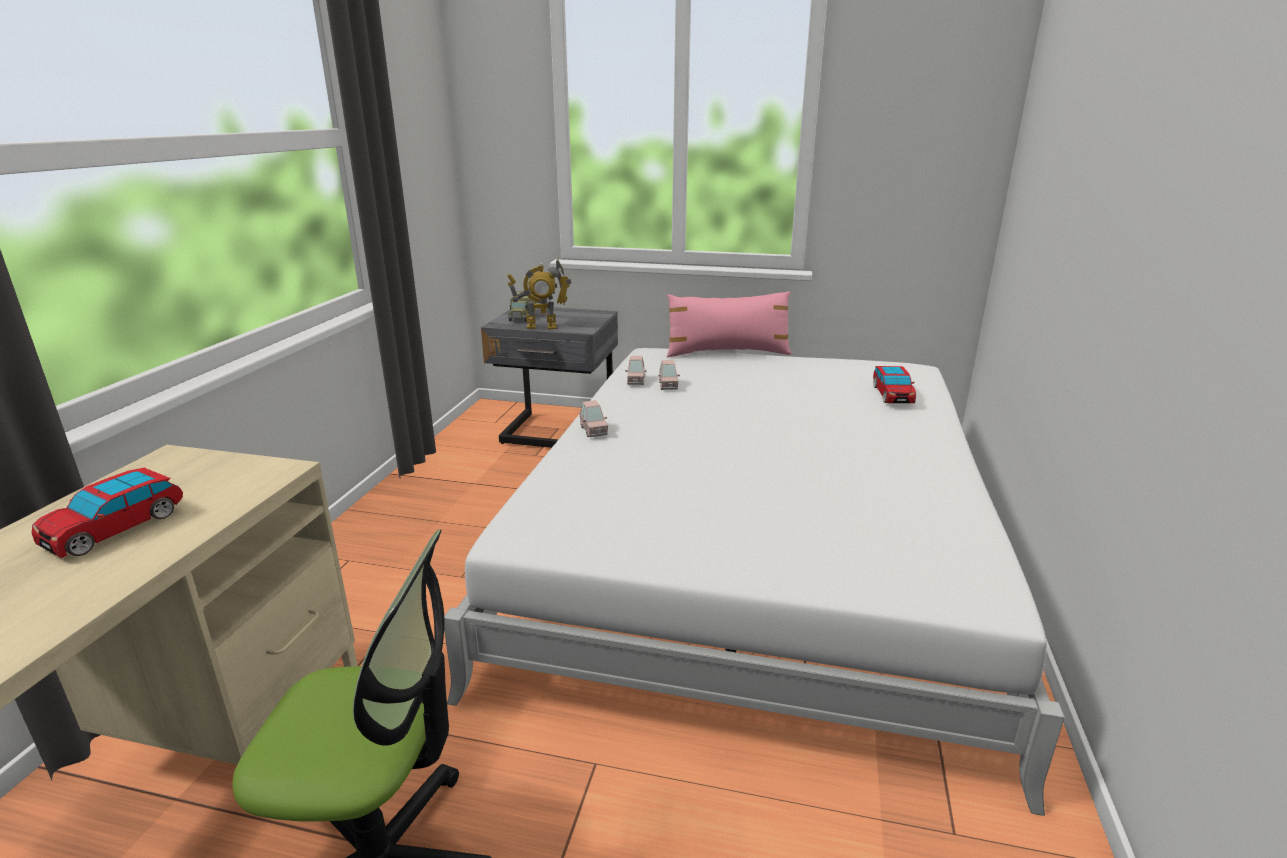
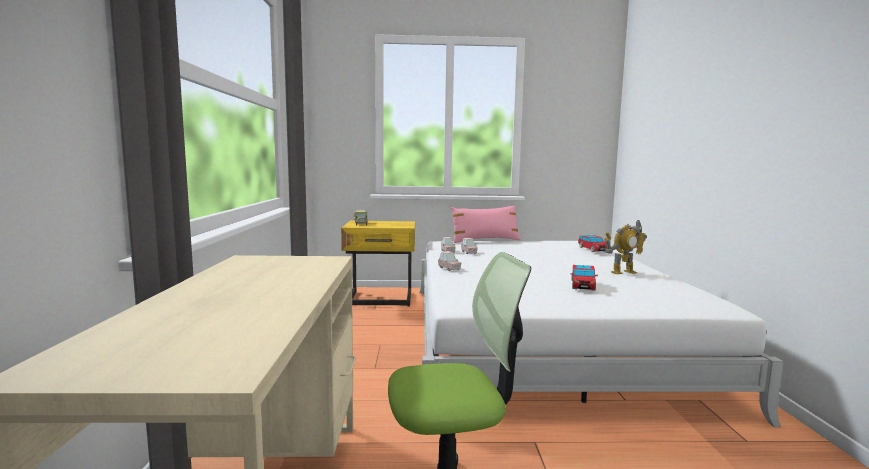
camera: 15 degrees left, 15 degrees down
(116, 528) = (263, 279): toy car -> toy car (582, 285)
(542, 327) = (379, 226): toy robot -> toy robot (623, 272)
(557, 435) = (380, 299): grey nightstand -> yellow nightstand

